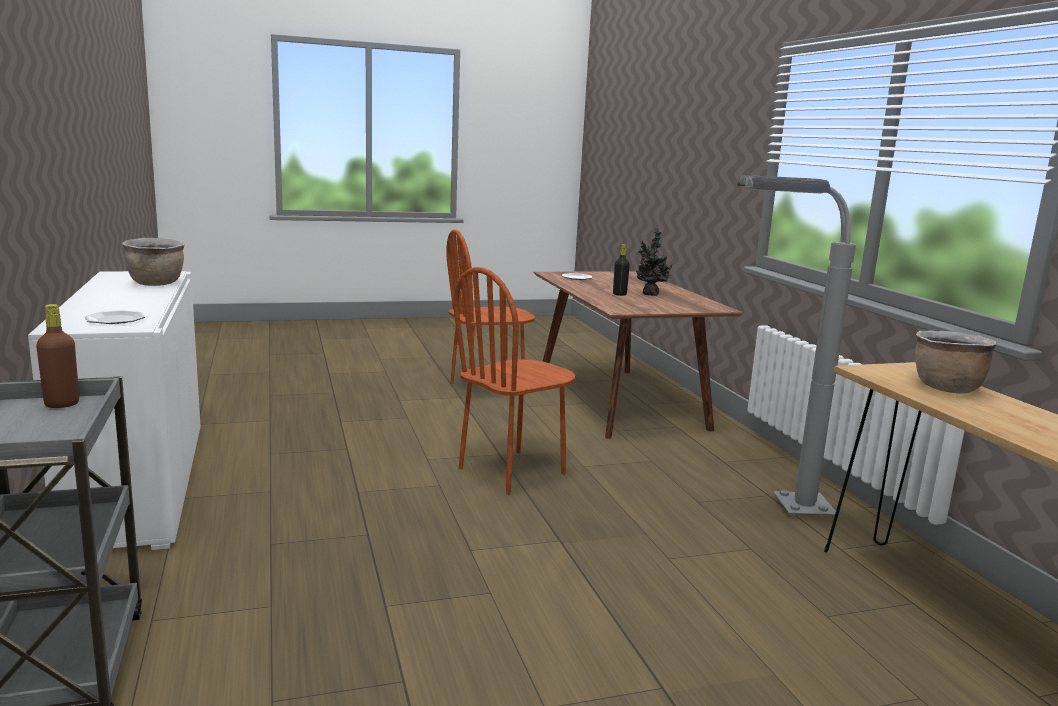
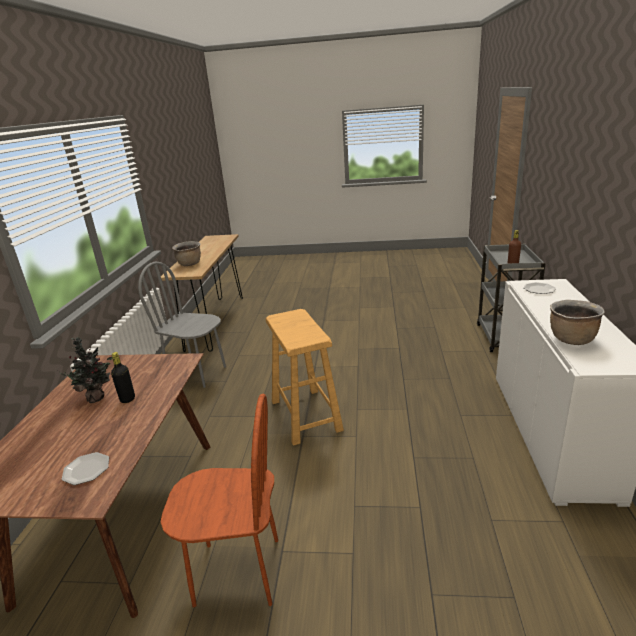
camera: 155 degrees left, 10 degrees up
(512, 471) = (306, 416): brown chair -> beige stool
(769, 508) = (197, 374): grey floor lamp -> grey chair

